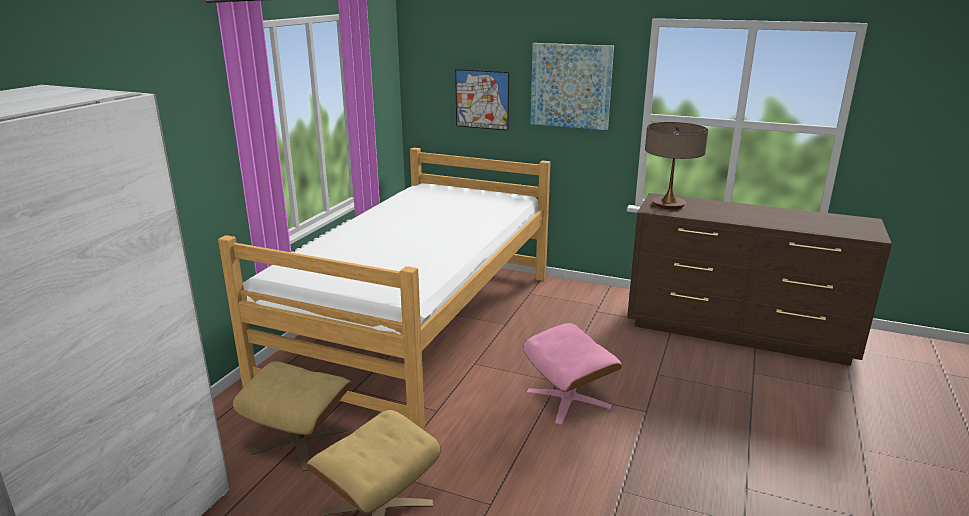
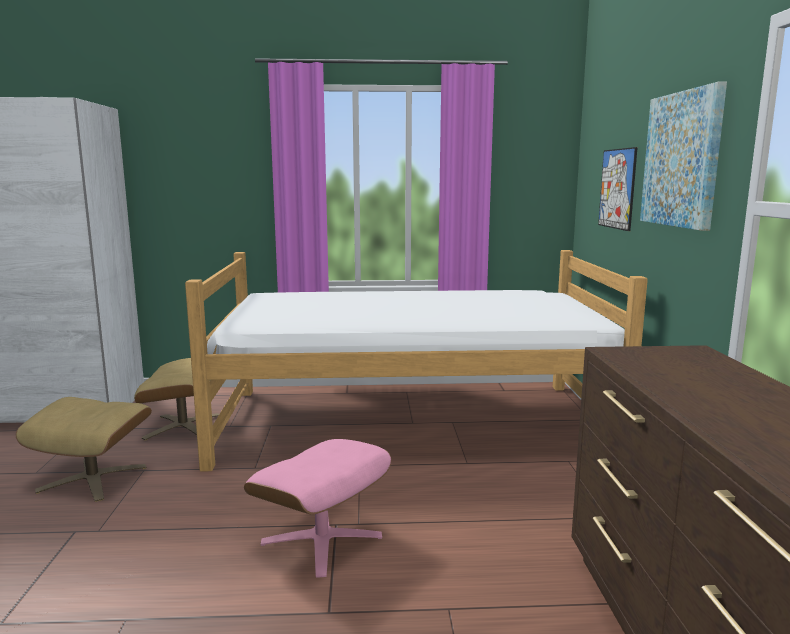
camera: 65 degrees right, 10 degrees down
(668, 205) = (666, 358): table lamp -> none

